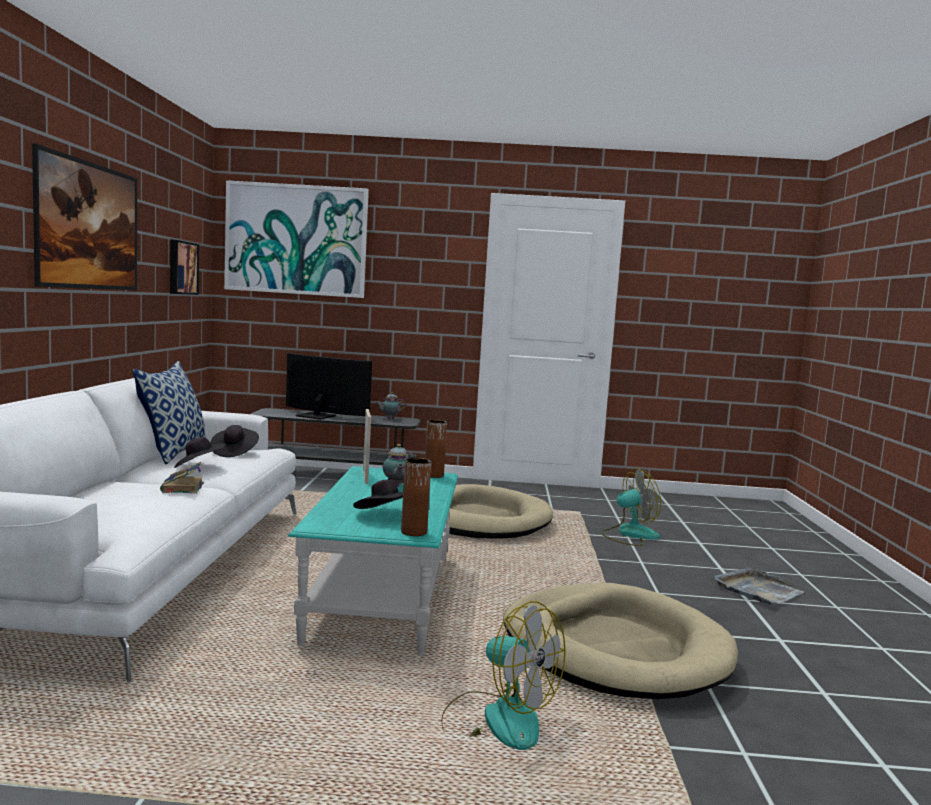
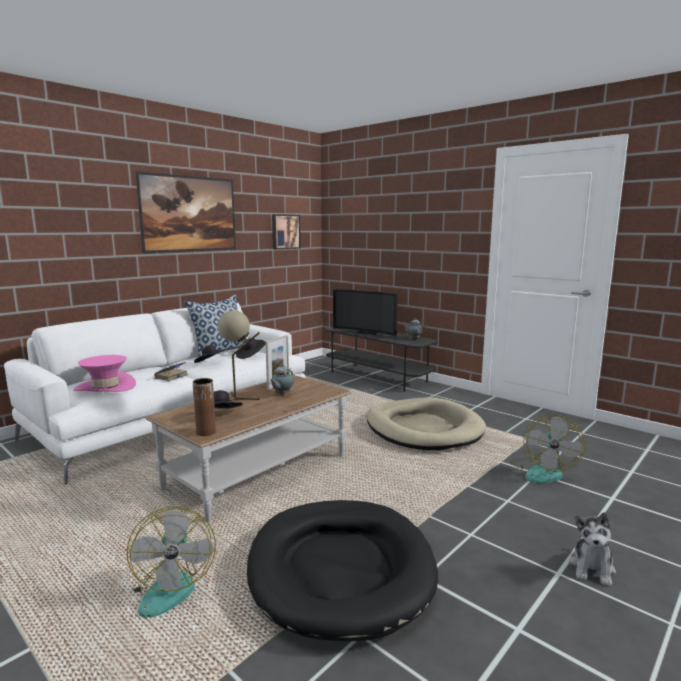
camera: 40 degrees right, 5 degrees up
(111, 513) = (105, 387): none -> pink hat
(296, 240) = (364, 205): picture -> none
(319, 415) = (368, 332): television -> television turned 150 degrees clockwise
(358, 497) = (238, 399): none -> beige table lamp
(382, 596) = (258, 471): turquoise coffee table -> brown coffee table
(434, 475) = (328, 390): brown vase -> none
(614, 648) = (340, 569): beige dog bed -> black dog bed
(629, 534) = (543, 471): fan -> fan turned 90 degrees clockwise
(758, 590) = (592, 568): grey tray -> plush toy

